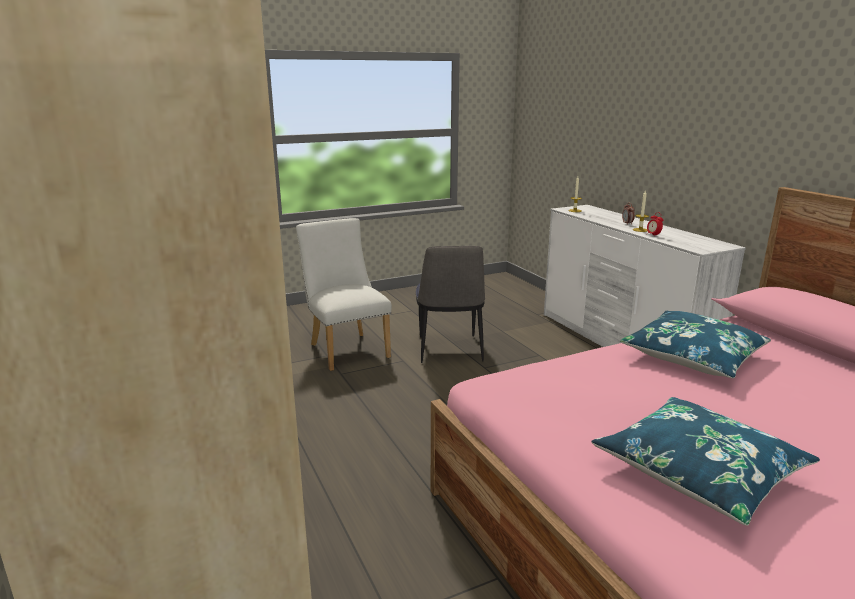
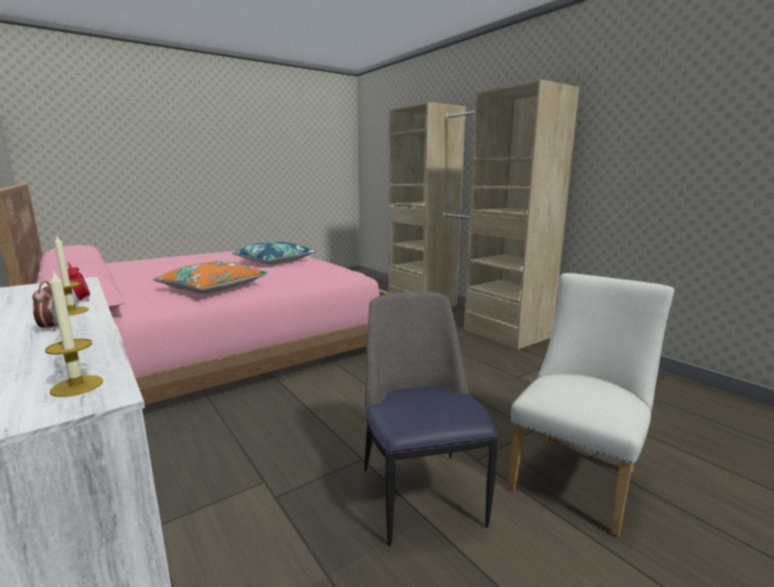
camera: 170 degrees right, 5 degrees down
(346, 349) = (577, 475): white chair -> white chair turned 105 degrees counterclockwise
(693, 356) = (212, 288): blue pillow -> orange pillow

